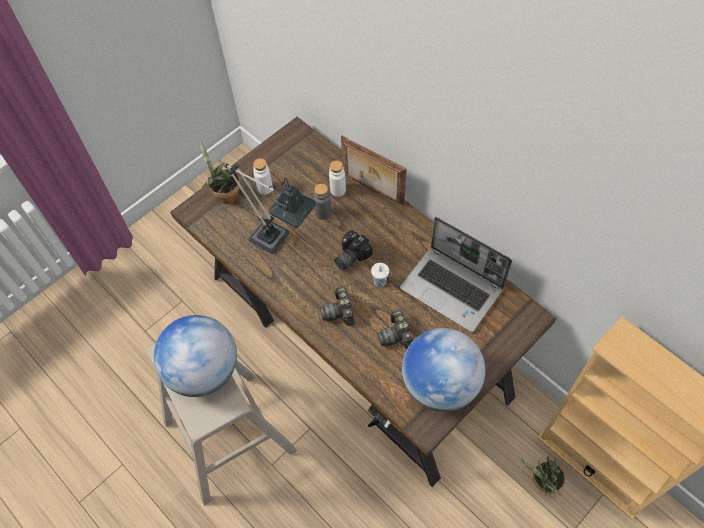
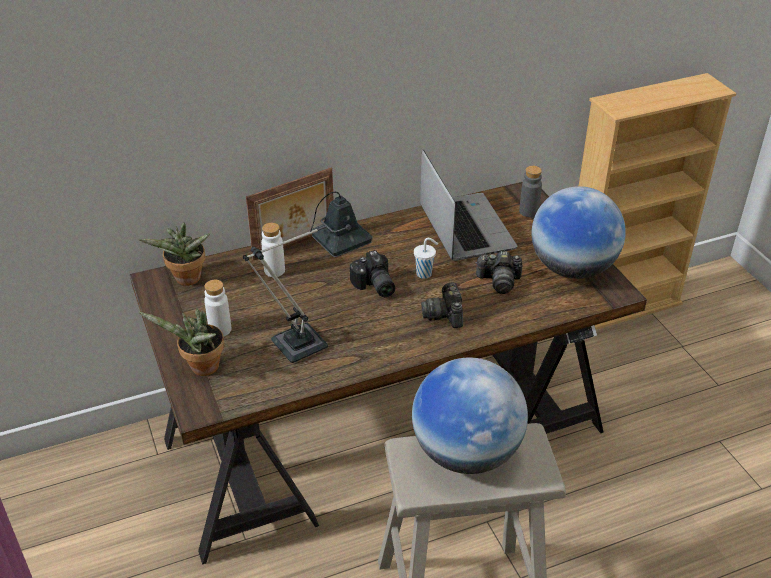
camera: 70 degrees left, 20 degrees down
(323, 213) = (298, 290): grey bottle -> grey bottle (528, 211)
(339, 312) = (445, 314): camera -> camera turned 75 degrees clockwise
(453, 289) = (464, 228): laptop -> laptop turned 75 degrees counterclockwise
(541, 483) = (627, 349): potted plant -> potted plant (186, 281)

